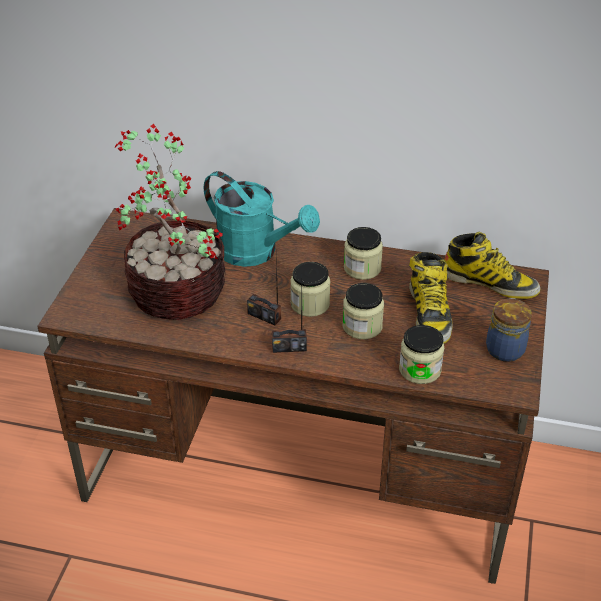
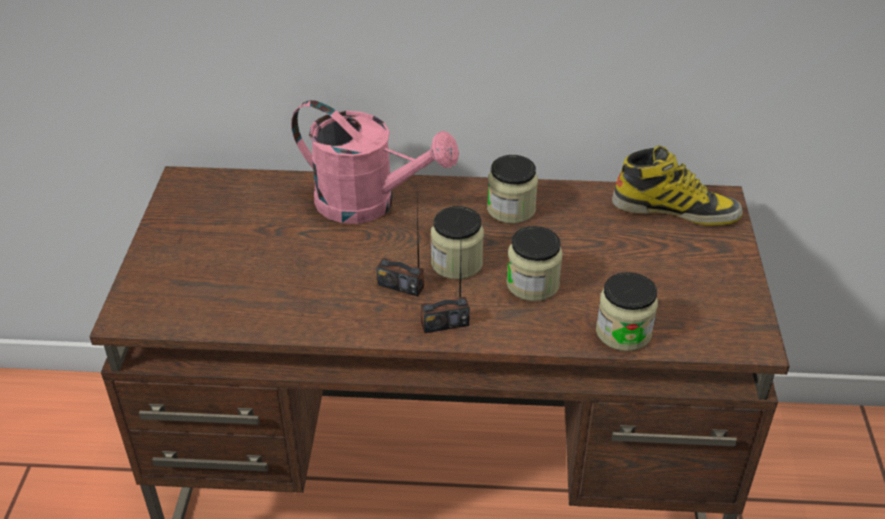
camera: 10 degrees left, 0 degrees up
(175, 290) = (272, 265): potted plant -> none
(256, 252) = (369, 204): turquoise watering can -> pink watering can
(429, 313) = (613, 257): boot -> none
(505, 348) = (721, 290): jar -> none

